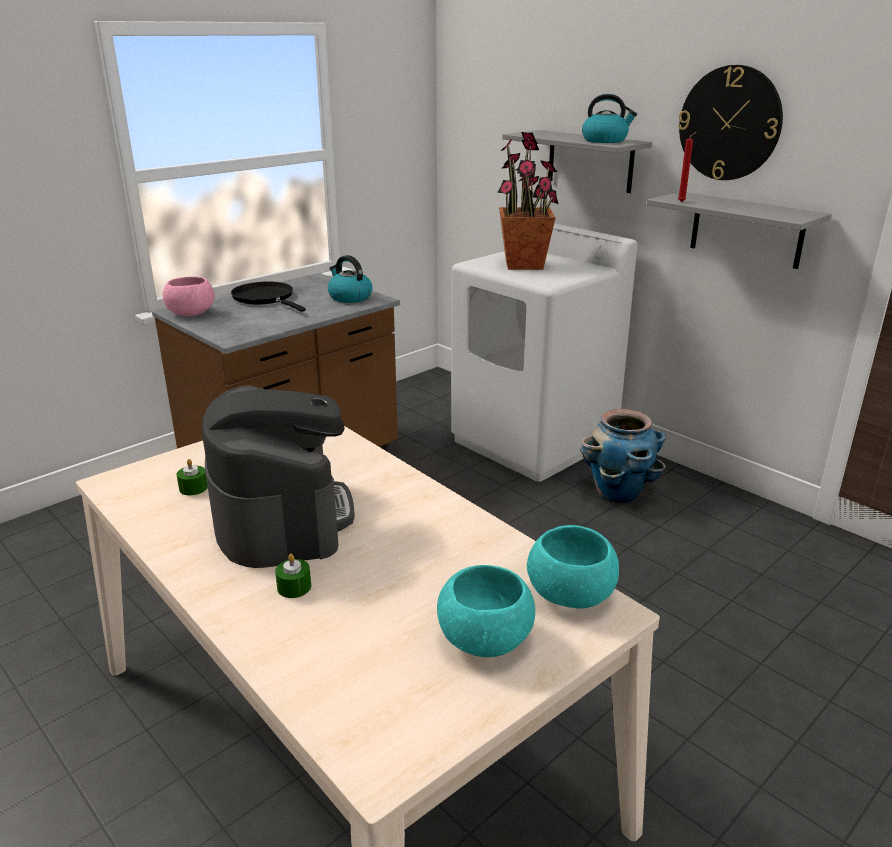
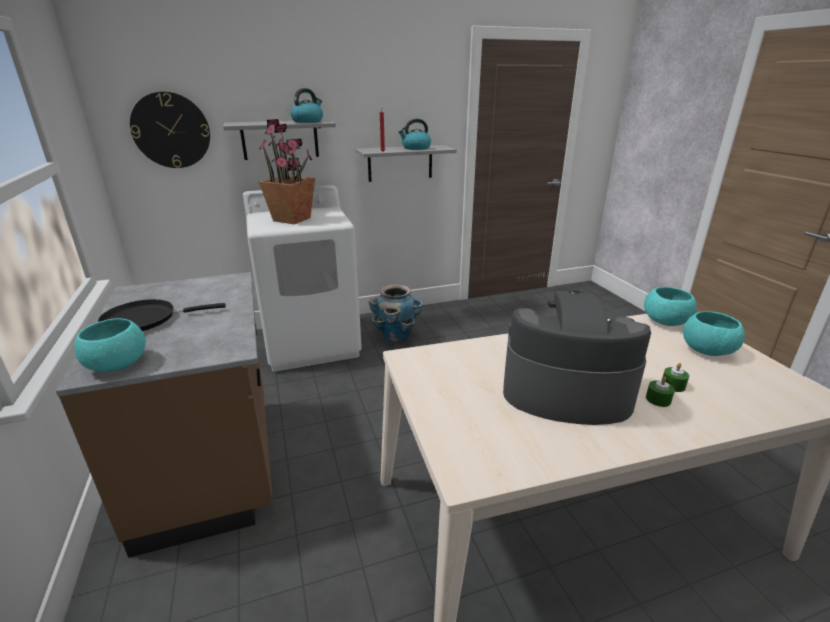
camera: 65 degrees left, 0 degrees up
(191, 313) = (117, 364): pink bowl -> turquoise bowl
(193, 488) = (501, 427): green candle -> green candle (673, 385)
(349, 297) = (213, 286): kettle -> kettle (415, 148)
(729, 123) = (379, 102): wall clock -> wall clock (171, 130)

